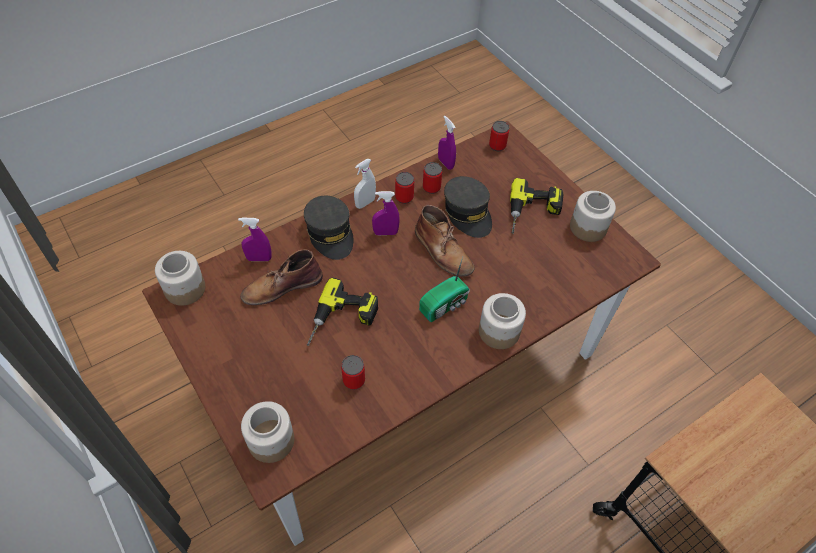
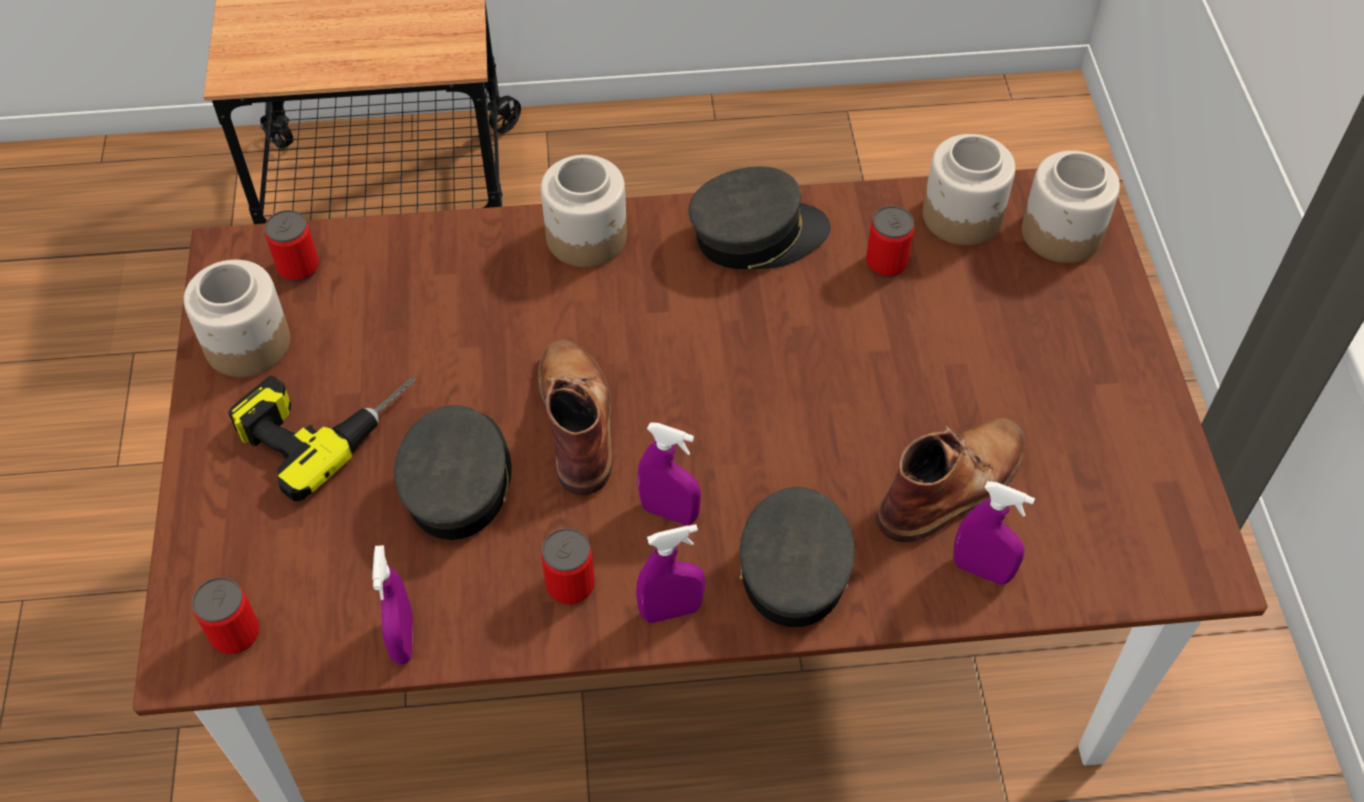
camera: 150 degrees left, 0 degrees up
(184, 289) = (1168, 566): jar -> jar (963, 216)
(281, 287) = (954, 484): brown boot -> brown boot turned 45 degrees counterclockwise
(342, 321) = (859, 365): power drill -> none
(365, 203) = (671, 611): white spray bottle -> purple spray bottle
(423, 368) = (757, 236): none -> grey cap
(431, 187) = (489, 584): can -> can (298, 267)
(445, 305) = (647, 316): radio -> none

